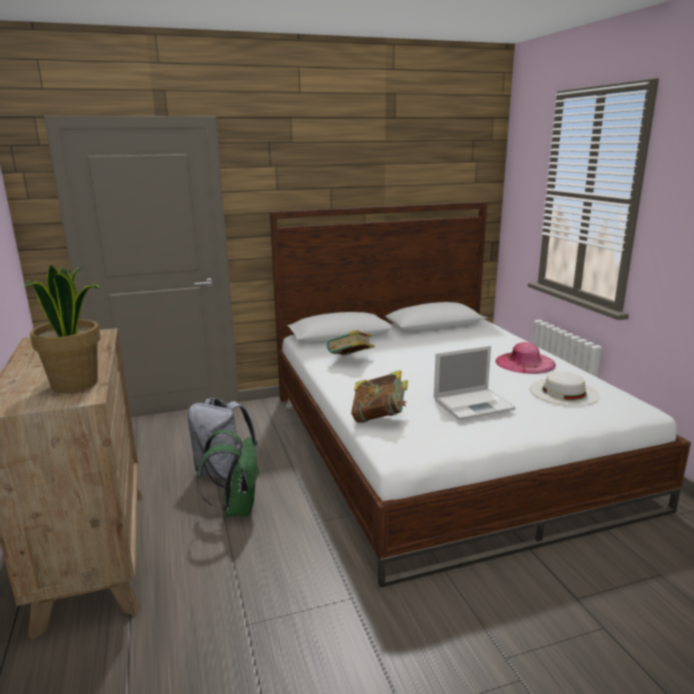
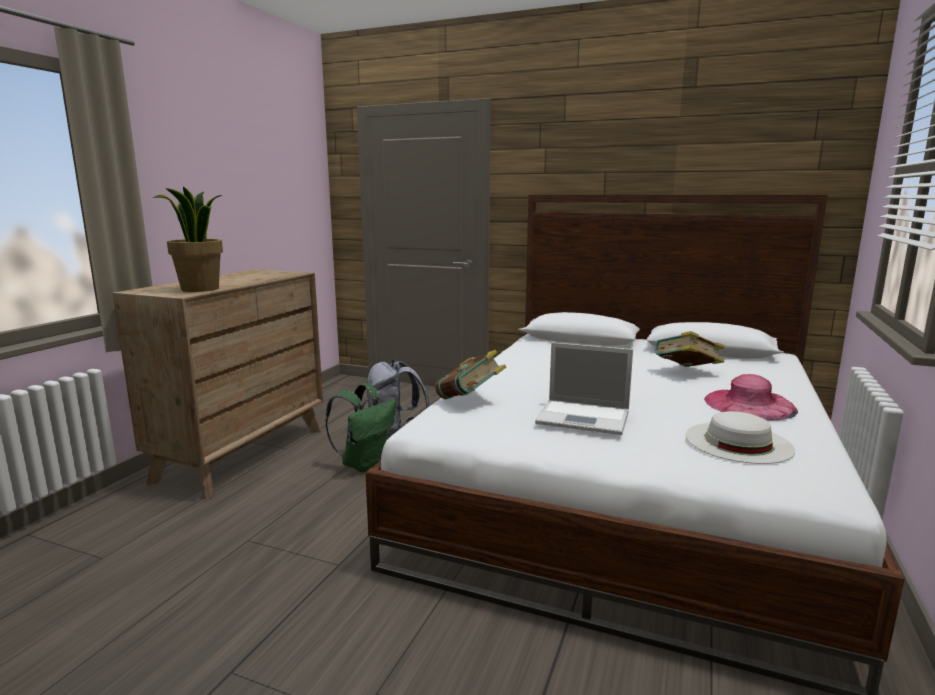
camera: 40 degrees right, 5 degrees down
(350, 360) = (545, 357): book -> book (686, 372)

